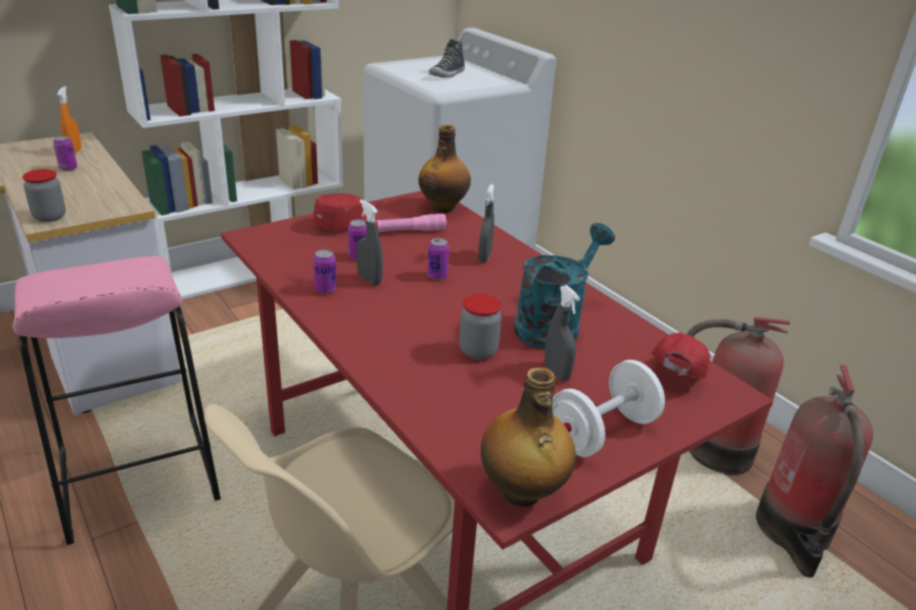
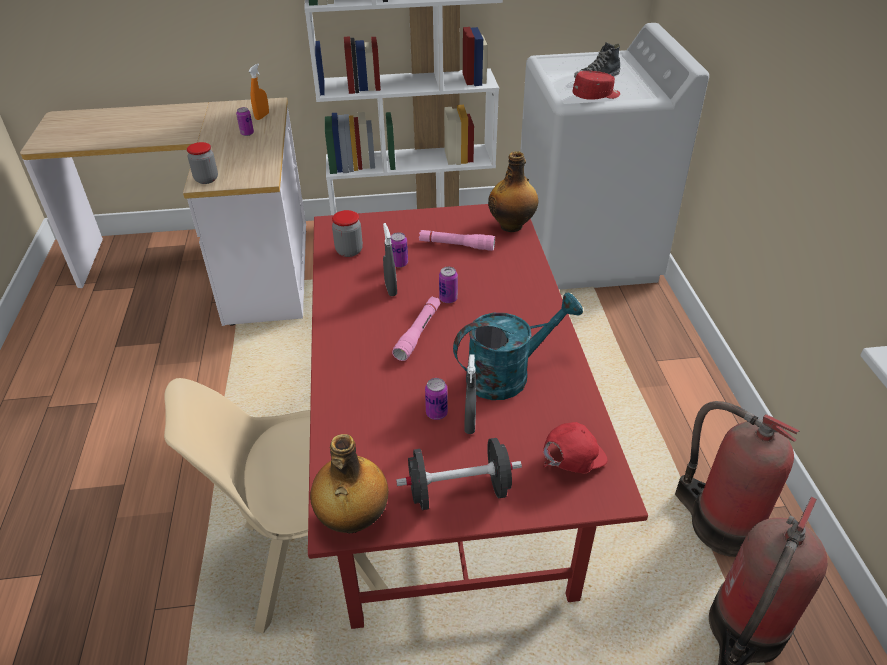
camera: 30 degrees right, 10 degrees up
(137, 477) = (237, 387): pink stool -> none
(325, 289) = (350, 290): can -> can (436, 413)
(343, 223) = (413, 225): red cap -> red cap (596, 96)
(434, 310) = (418, 333): none -> pink flashlight
(478, 351) = (422, 383): jar -> jar (349, 251)
(484, 257) = (505, 288): grey spray bottle -> none
(602, 432) = (459, 491): white dumbbell -> black dumbbell

